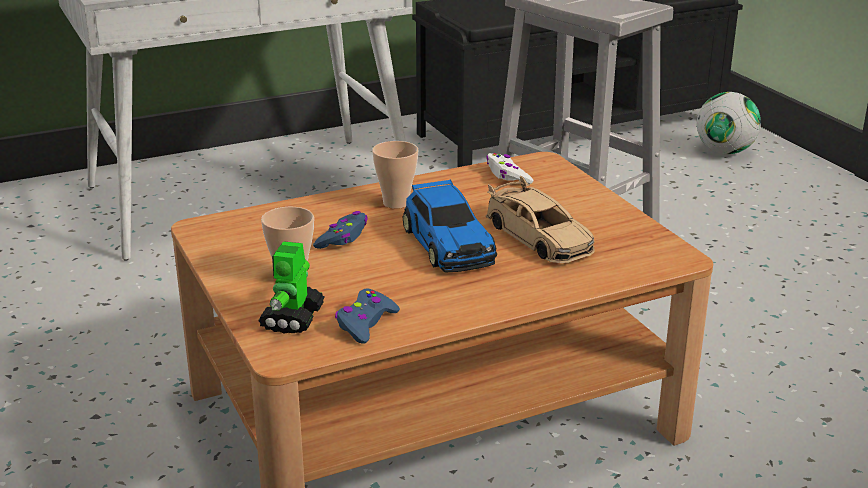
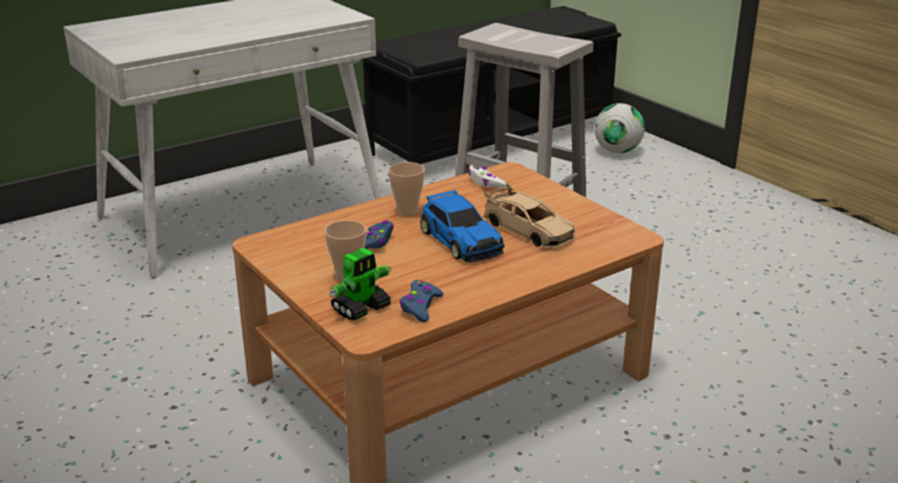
camera: 10 degrees left, 0 degrees up
(292, 319) = (361, 308): toy robot -> toy robot turned 135 degrees counterclockwise

